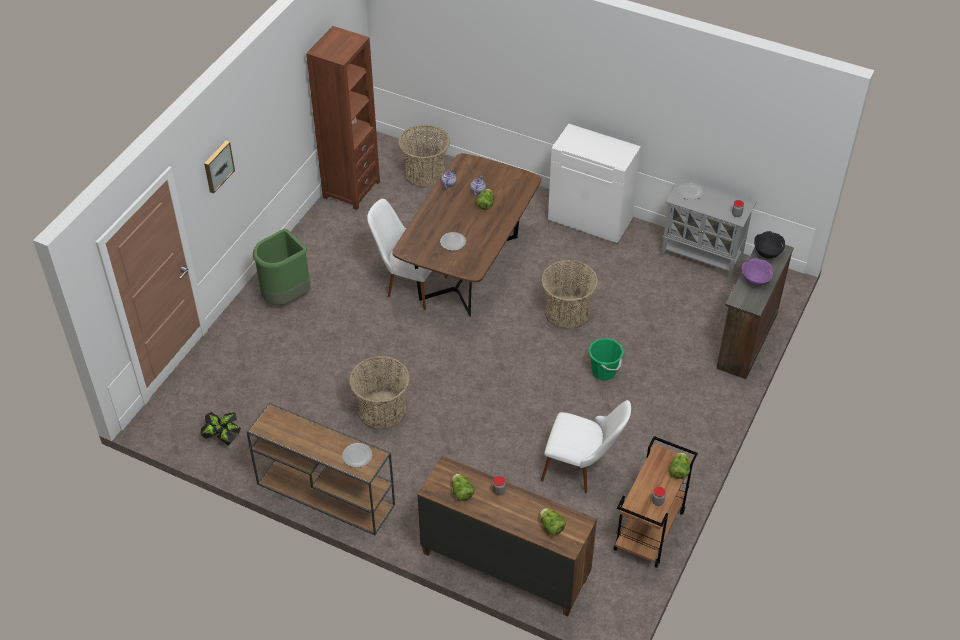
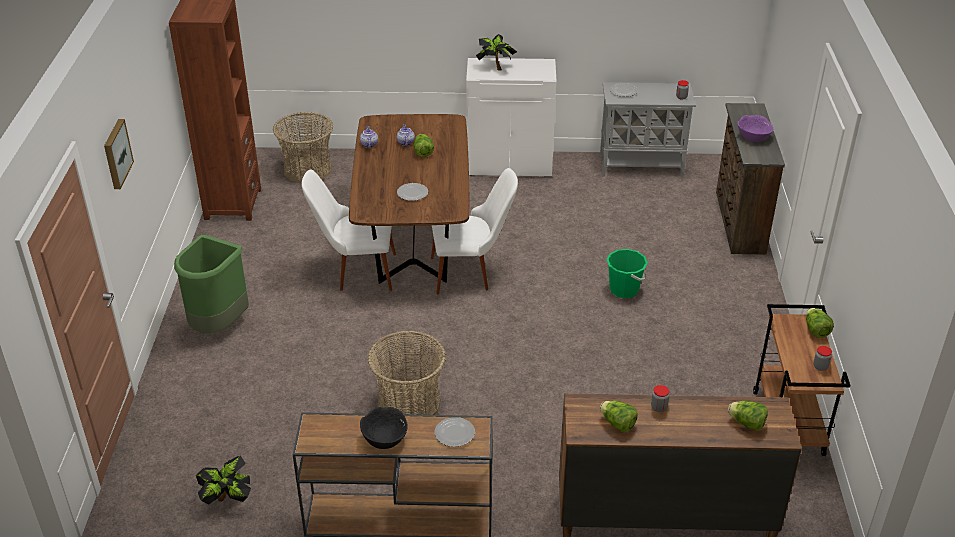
camera: 25 degrees left, 10 degrees down
(567, 312) = (546, 249): basket -> none
(582, 468) = (672, 387): white chair -> white chair (472, 272)
(584, 141) = (495, 67): none -> potted plant
(768, 252) = (744, 112): black bowl -> black bowl (385, 438)

